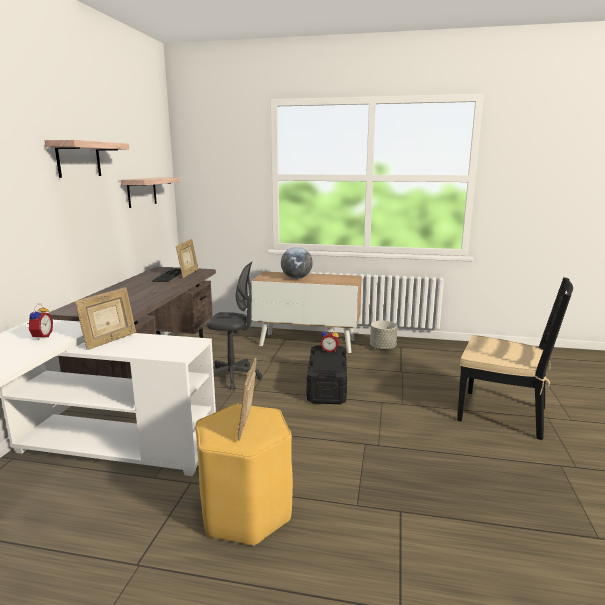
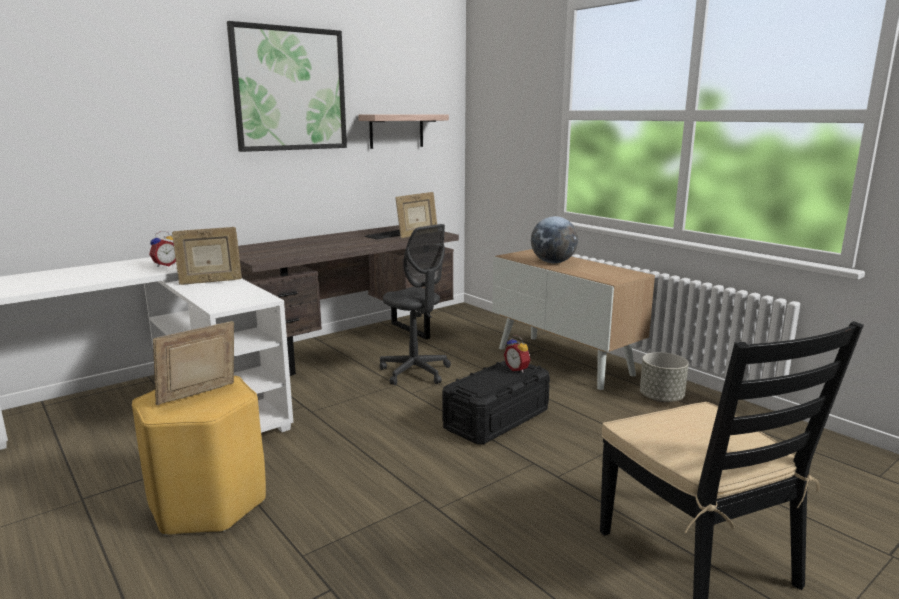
camera: 40 degrees right, 0 degrees up
(78, 159) = (290, 89): shelf -> picture

